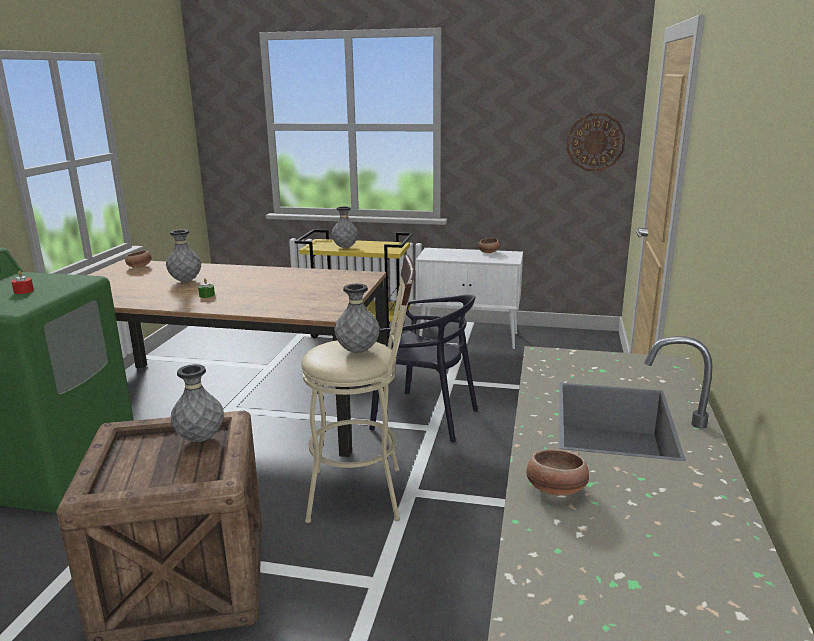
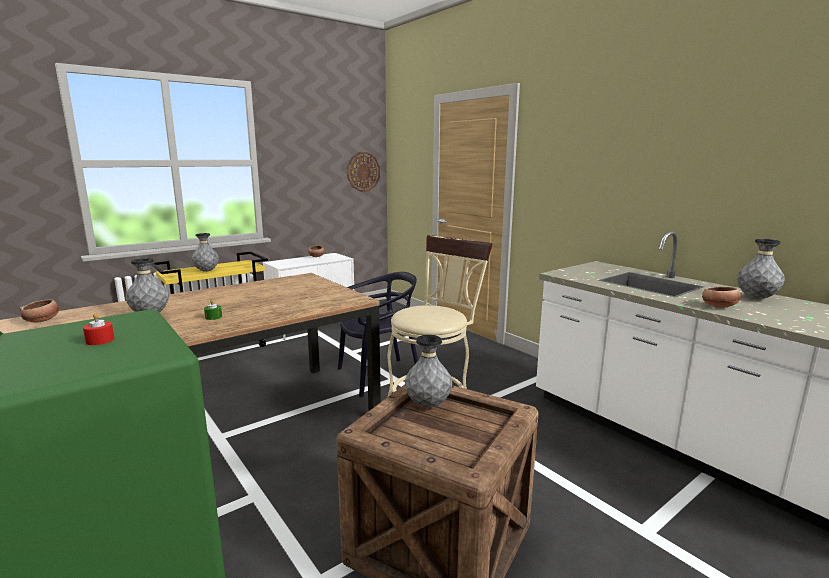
camera: 50 degrees left, 5 degrees down
(358, 351) = (434, 310): grey vase -> grey vase (756, 298)

